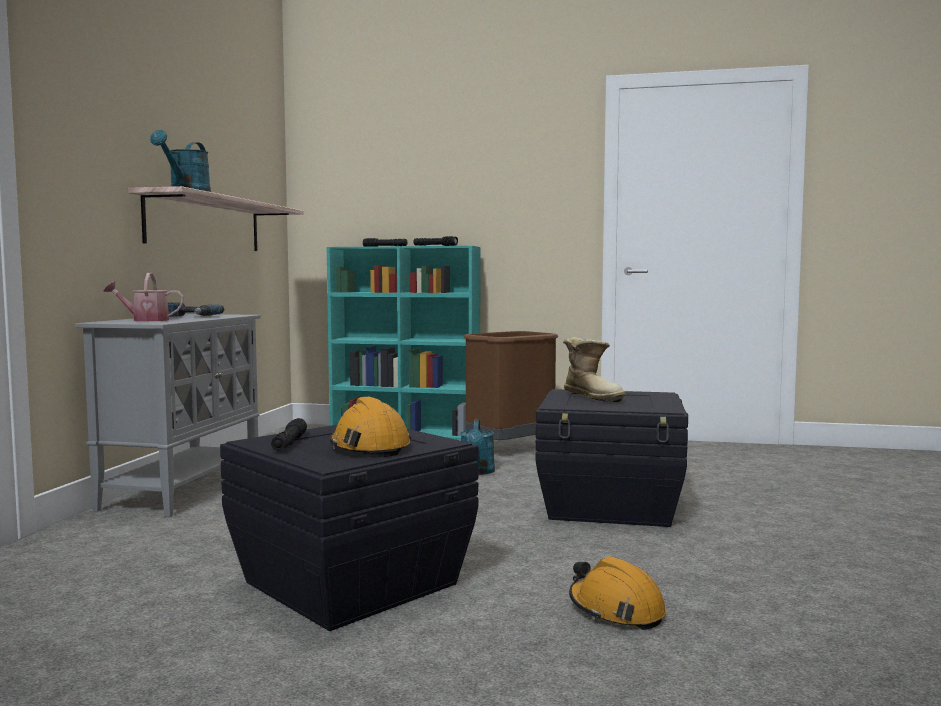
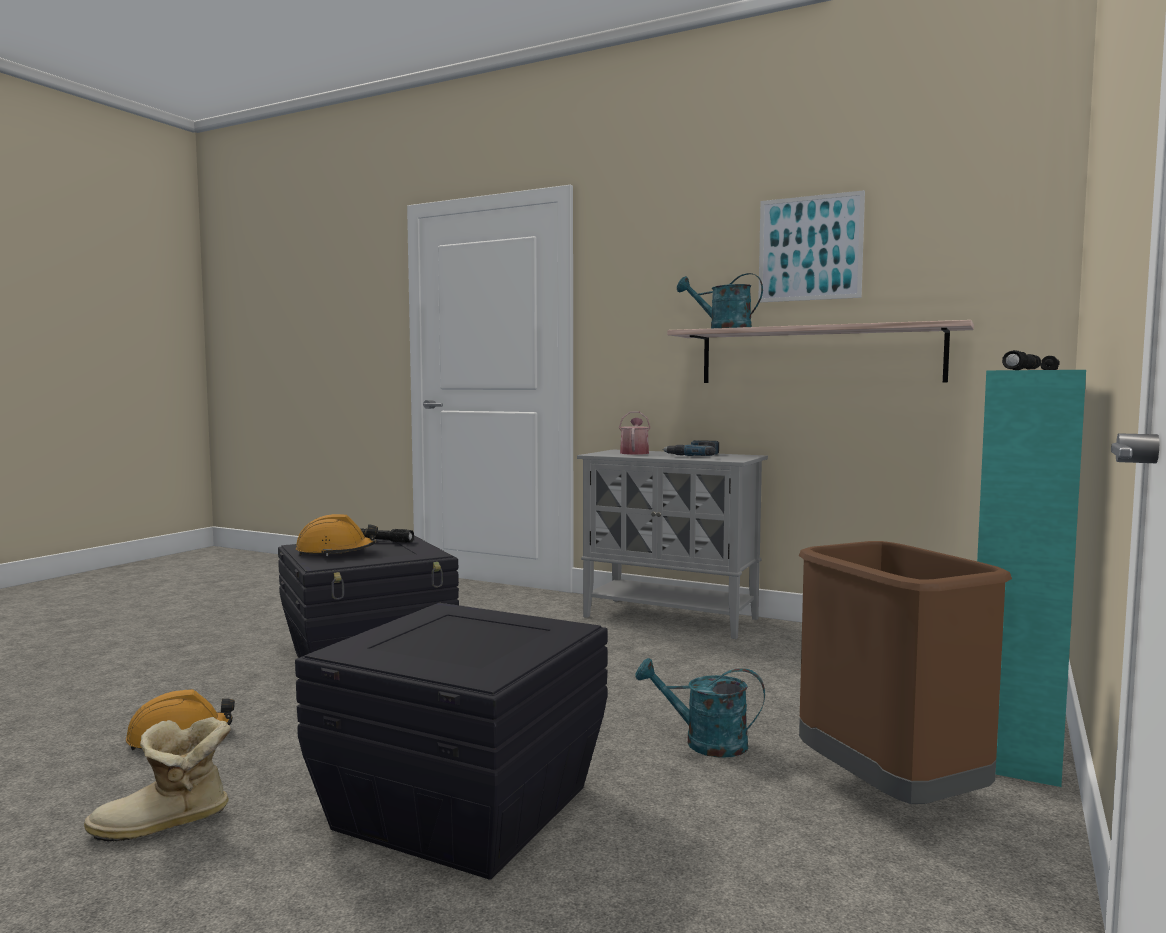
camera: 105 degrees right, 0 degrees up
(197, 129) = (810, 248): none -> picture
(593, 397) = (495, 633): boot -> boot (164, 825)

